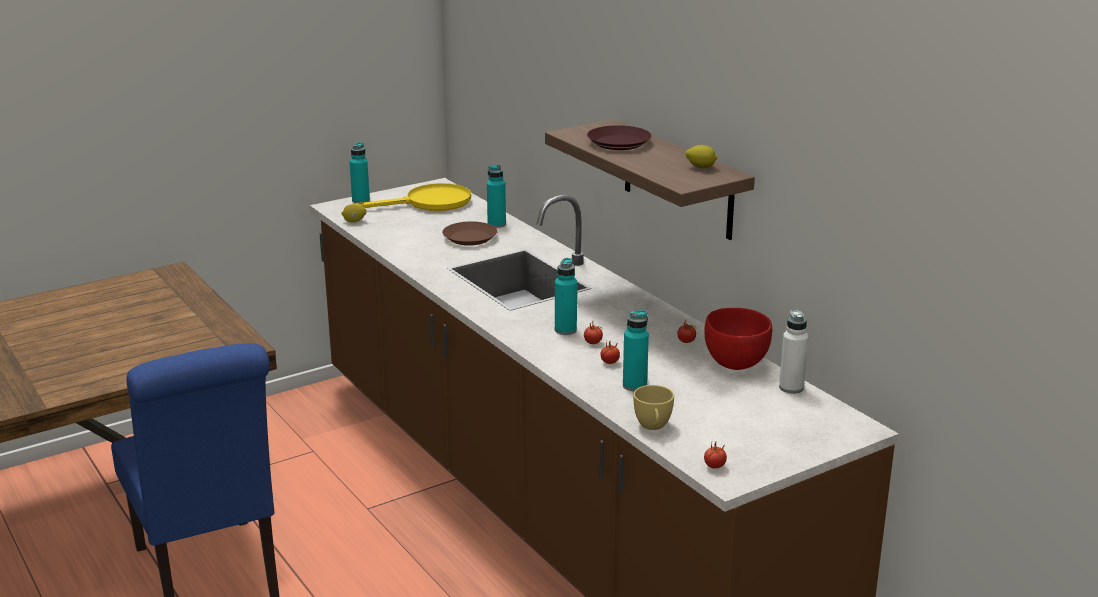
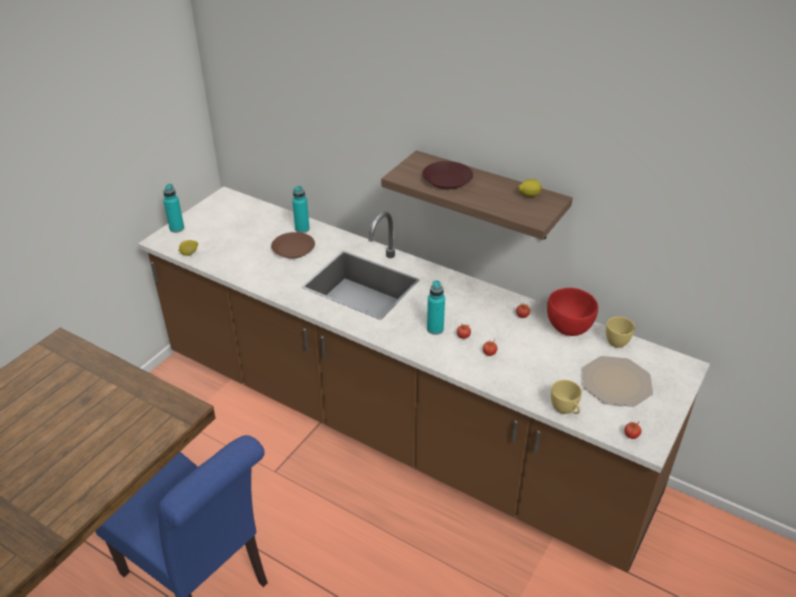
camera: 25 degrees left, 15 degrees up
(429, 203) = (233, 218): yellow frying pan -> none
(634, 386) = (523, 372): turquoise bottle -> none
(746, 419) = (615, 382): none -> plate
(791, 388) = (619, 341): white bottle -> yellow cup

